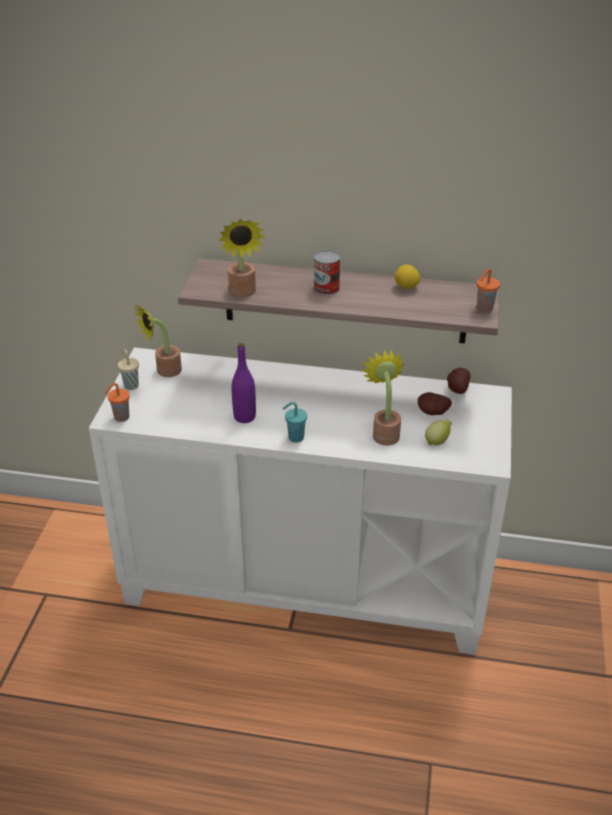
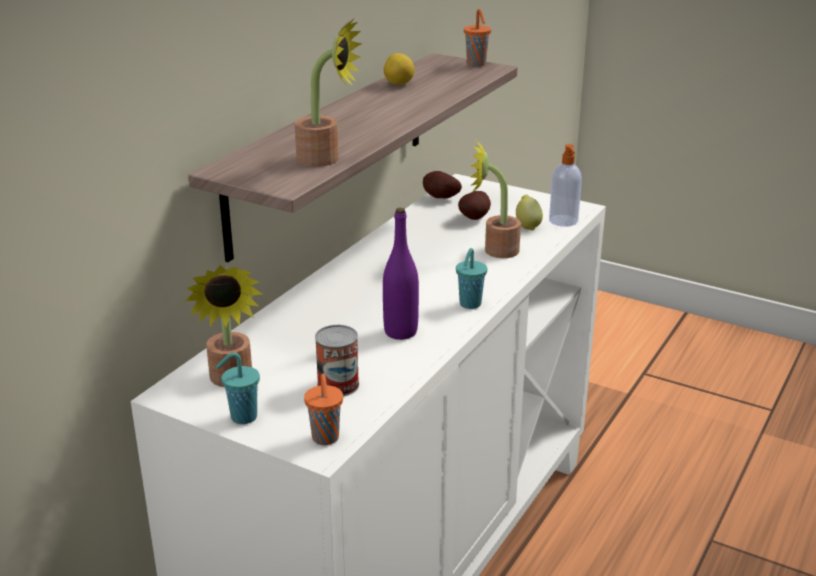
camera: 70 degrees left, 10 degrees down
(131, 385) = (242, 417): beige cup -> turquoise cup
(326, 288) = (361, 117): can -> can (338, 385)
(460, 459) = (563, 221): none -> soap dispenser

